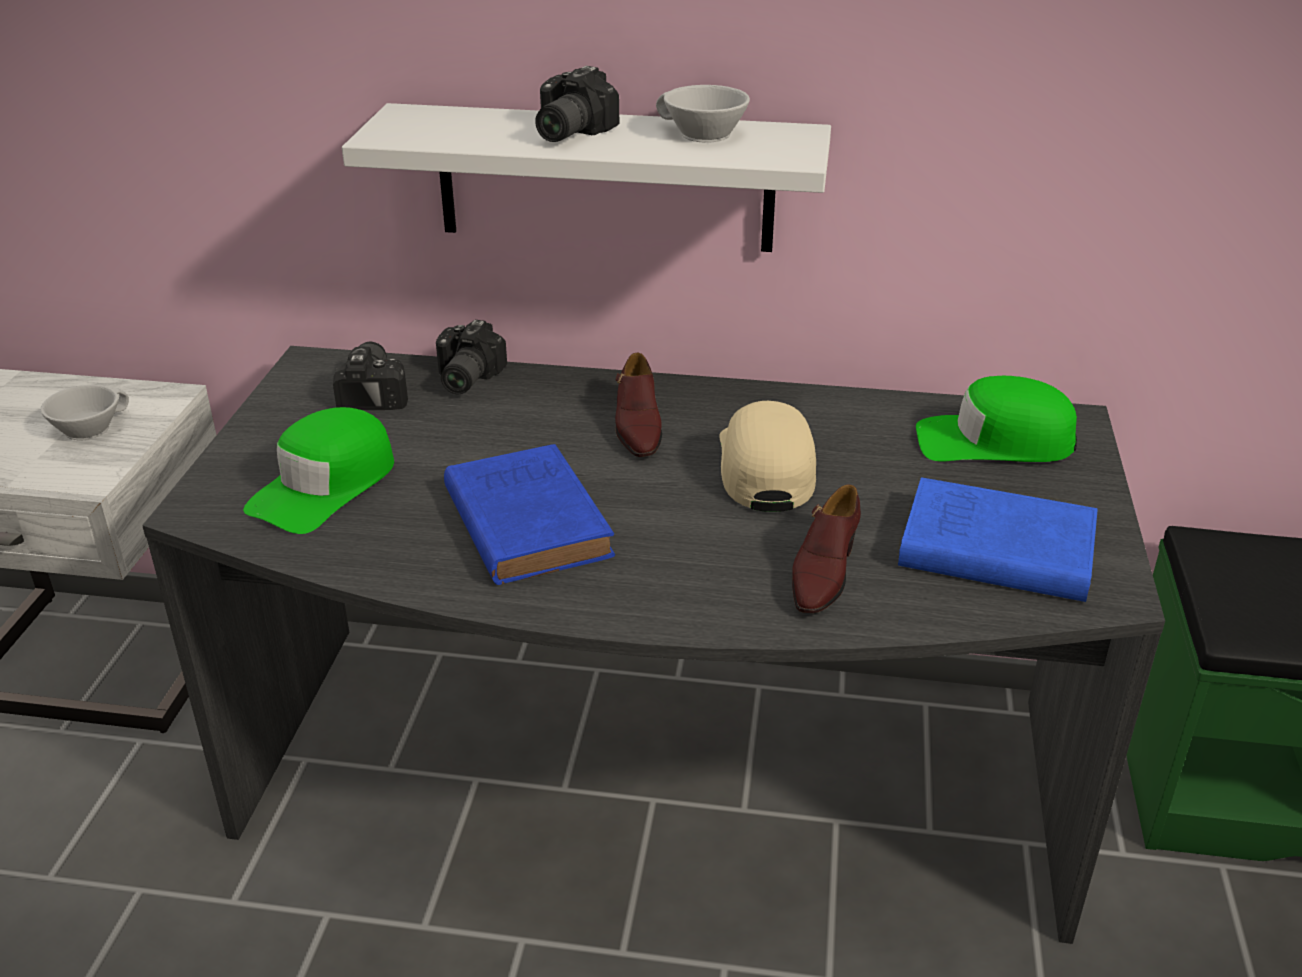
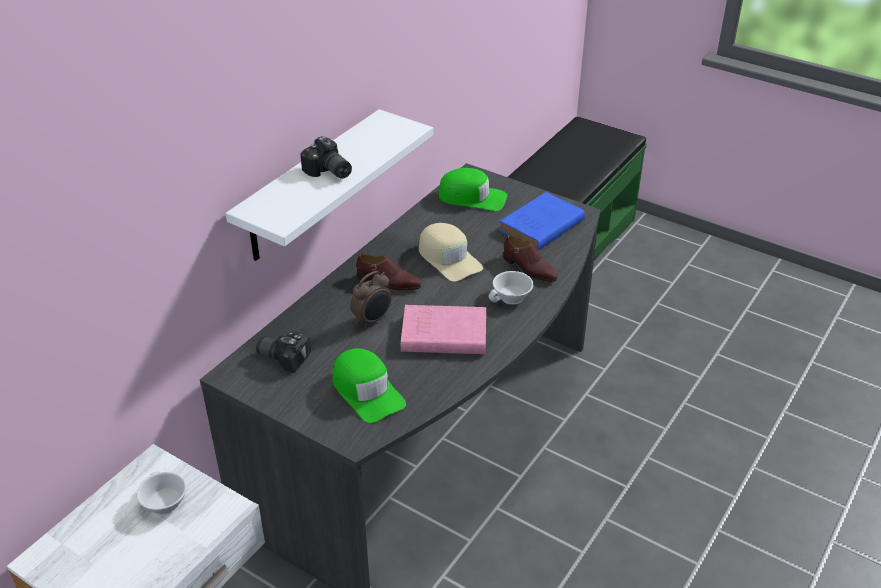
camera: 65 degrees left, 5 degrees up
(463, 379) = (297, 324): camera -> none
(519, 440) = (373, 320): none -> alarm clock
(525, 520) = (441, 335): blue book -> pink book
(701, 134) = (363, 140): white cup -> white cup (511, 298)
(765, 467) = (448, 258): beige cap -> beige cap turned 150 degrees counterclockwise
(994, 442) = (472, 197): green cap -> green cap turned 105 degrees counterclockwise

